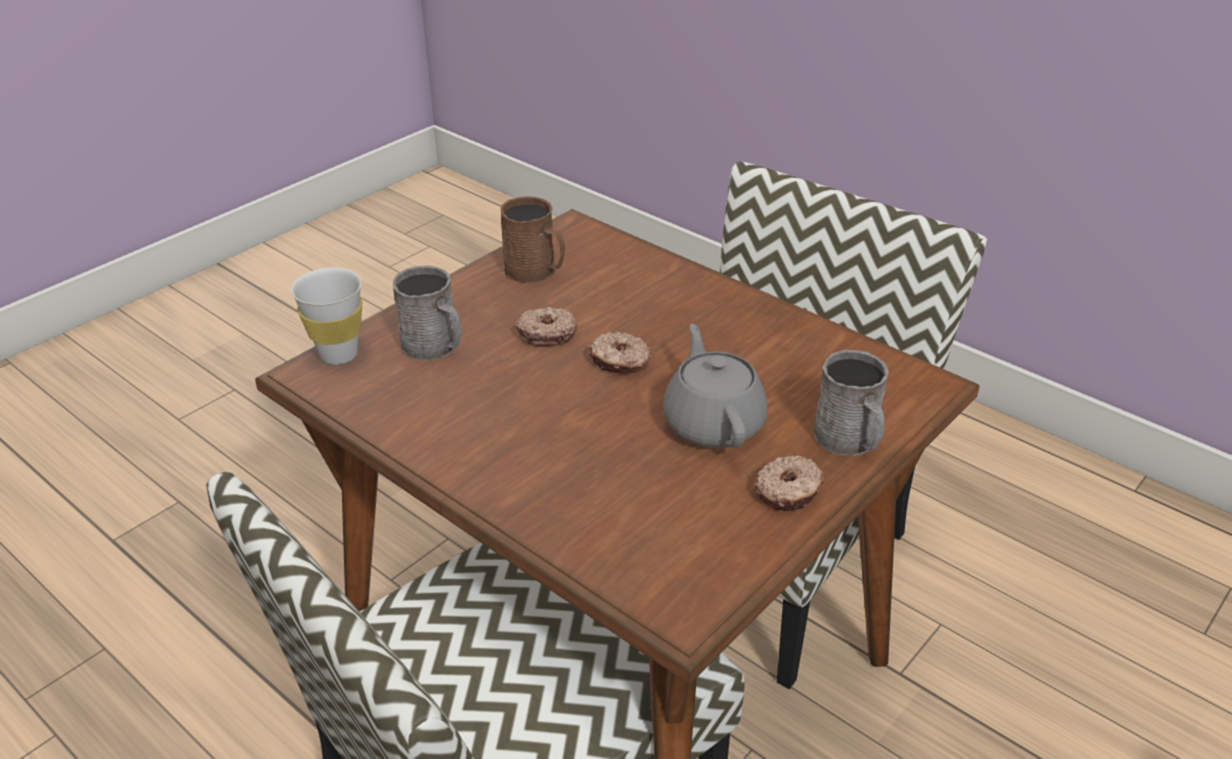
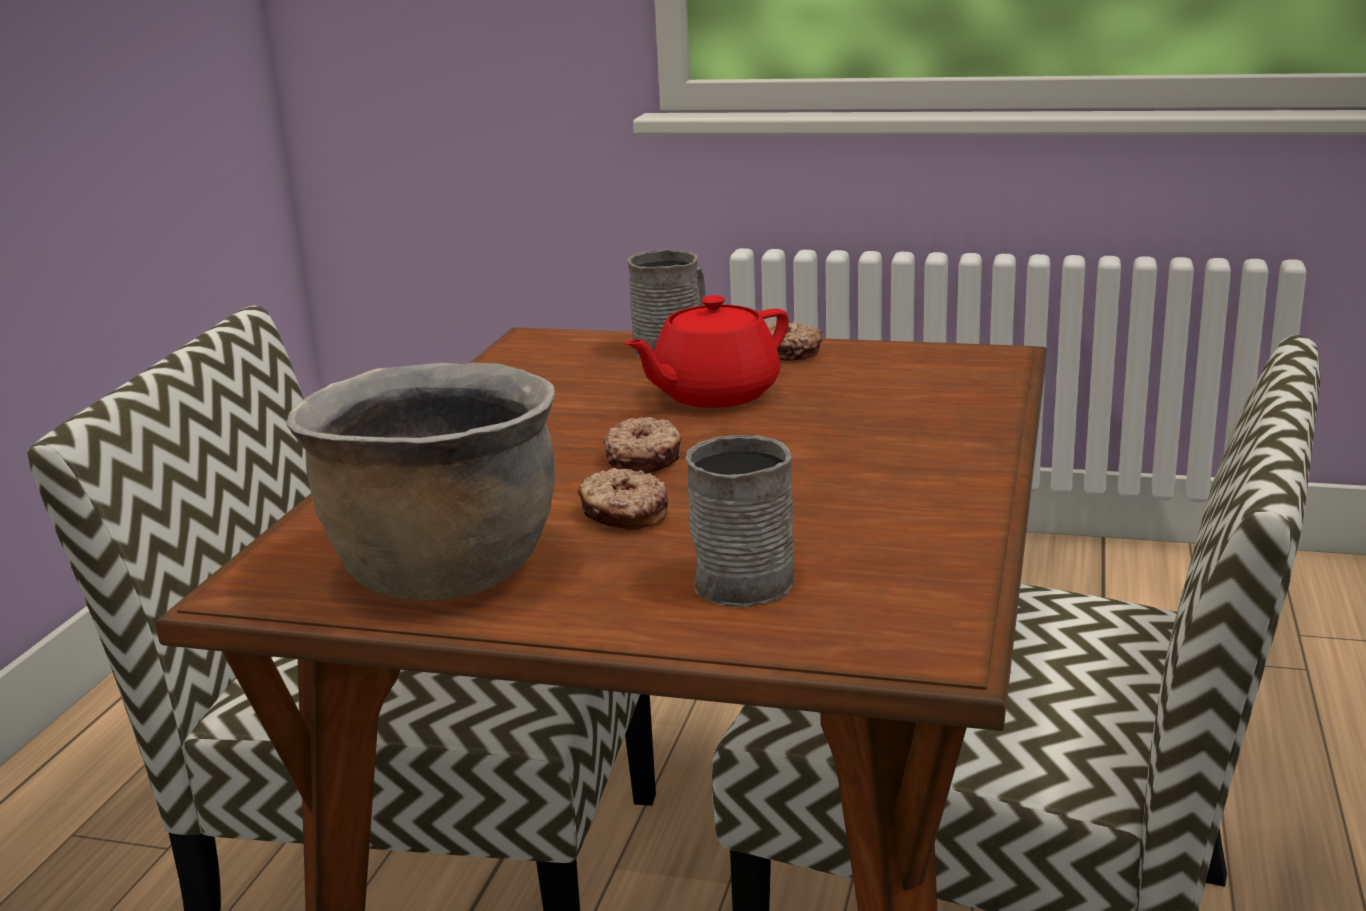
camera: 115 degrees left, 15 degrees down
(339, 355) = (857, 642): white cup -> none
(536, 271) = (442, 572): brown mug -> brown cooking pot
(713, 423) = (713, 394): grey teapot -> red teapot

